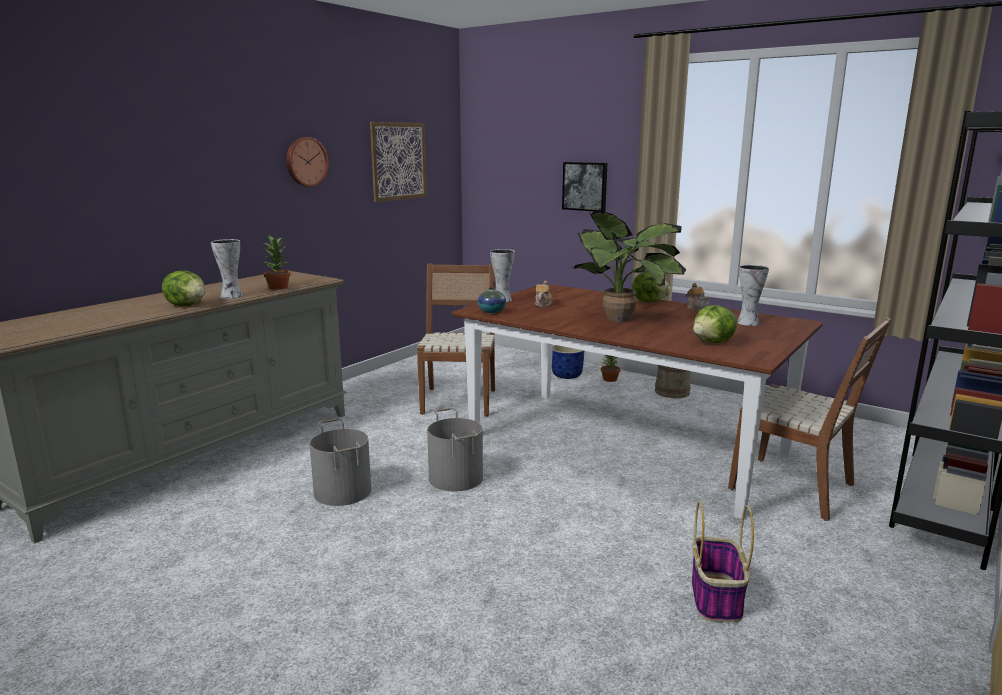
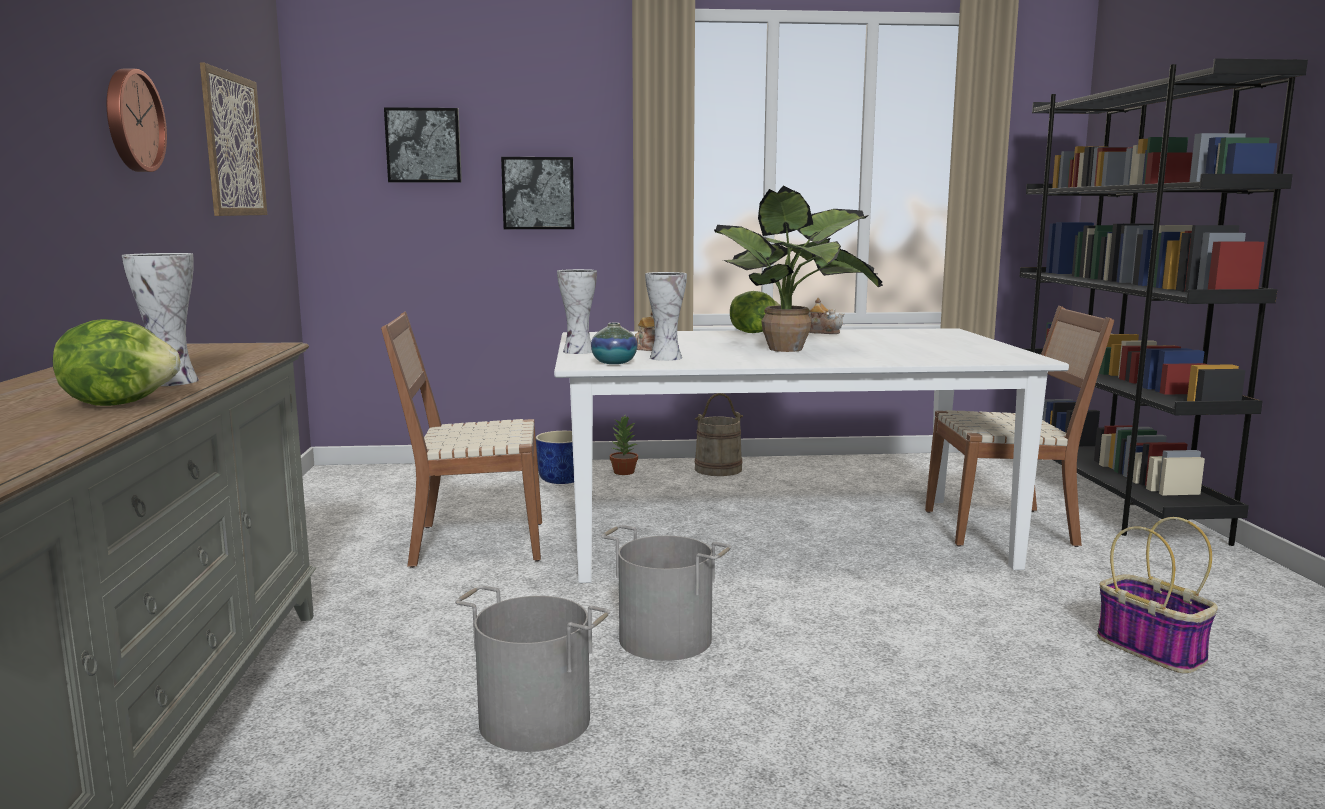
camera: 40 degrees left, 5 degrees down
(278, 287) = (223, 361): potted plant -> none
(459, 400) = (471, 543): chair -> chair turned 60 degrees counterclockwise
(524, 154) = (424, 145): none -> picture
(623, 446) = (781, 537): brown dining table -> white dining table
(713, 342) = (948, 353): lettuce -> none
(747, 322) = (909, 336): vase -> vase (664, 357)

